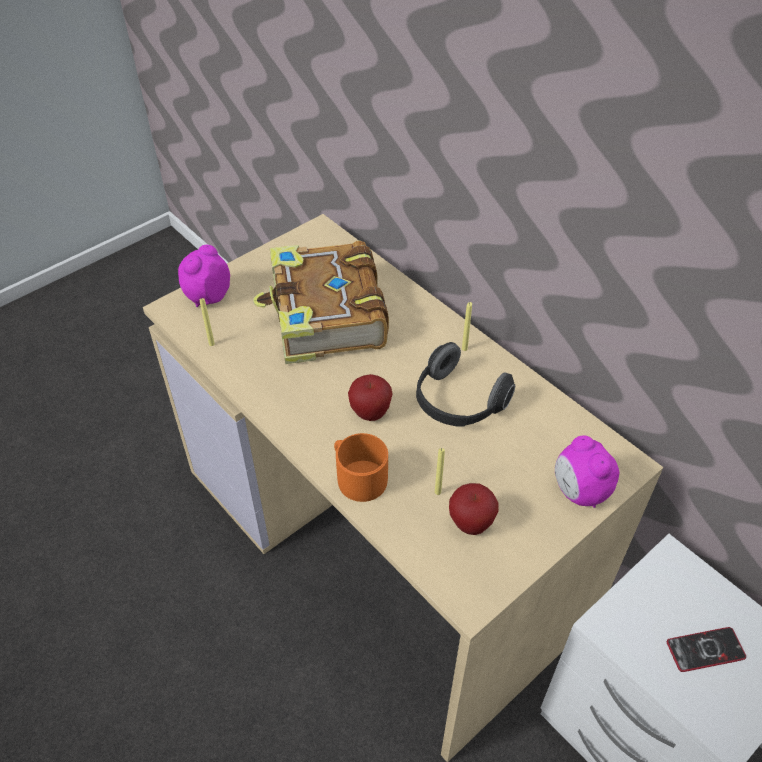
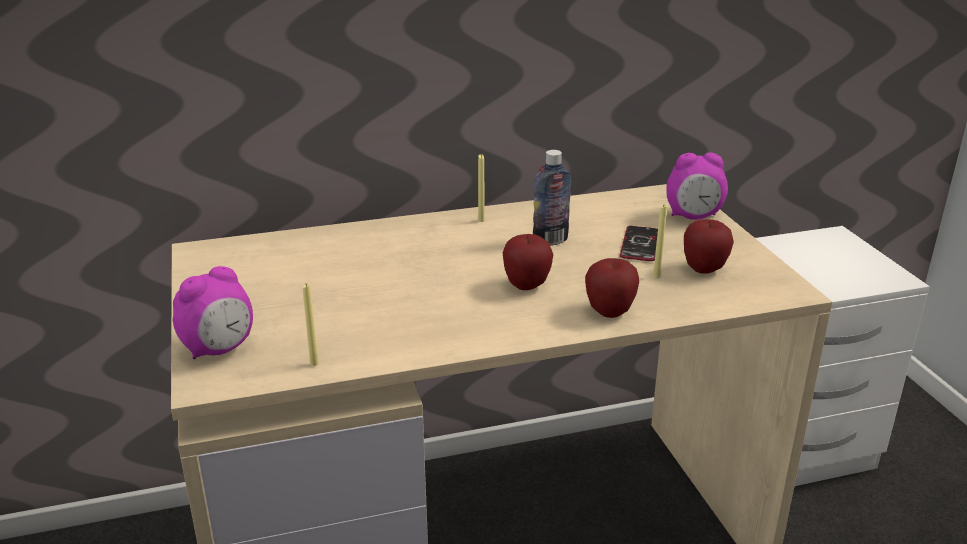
camera: 65 degrees left, 20 degrees down
(207, 296) = (219, 349): alarm clock -> alarm clock turned 105 degrees counterclockwise
(325, 317) = (354, 279): book -> none
(357, 476) = (609, 312): orange mug -> apple
(457, 403) = (550, 240): headphones -> bottle
(705, 650) = (822, 264): phone -> phone (640, 245)

